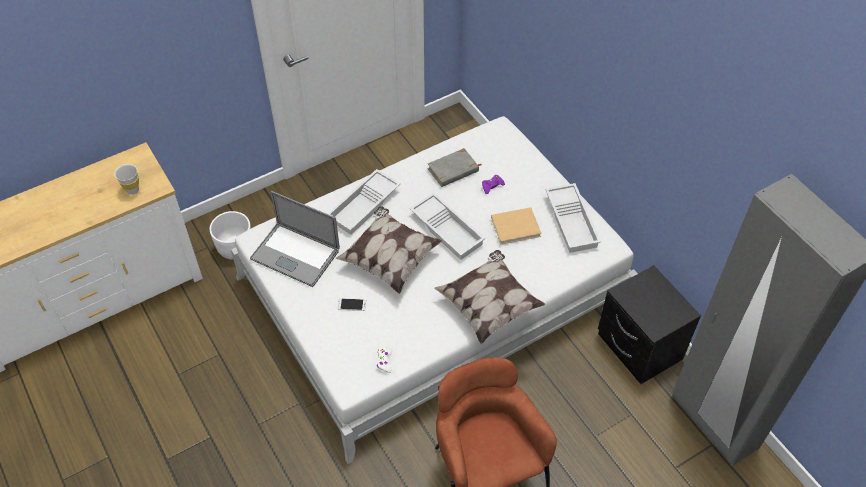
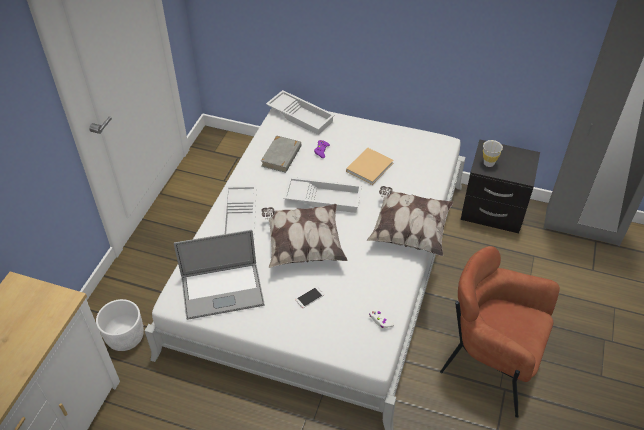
camera: 40 degrees left, 5 degrees down
(132, 190) = (41, 318): white cup -> white cup (488, 163)
(572, 221) = (403, 141): white tray -> white tray (301, 115)

